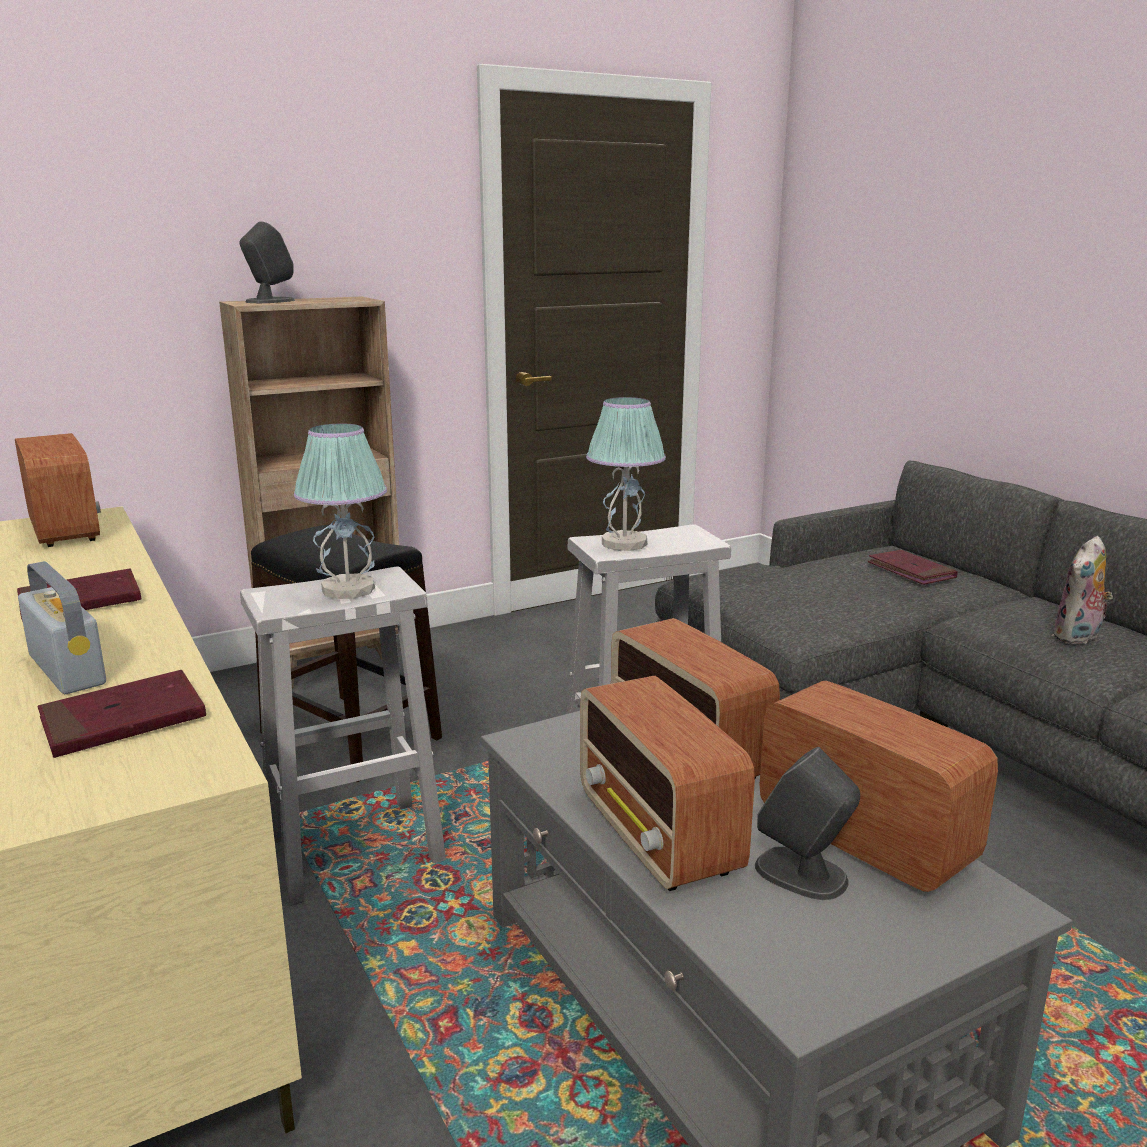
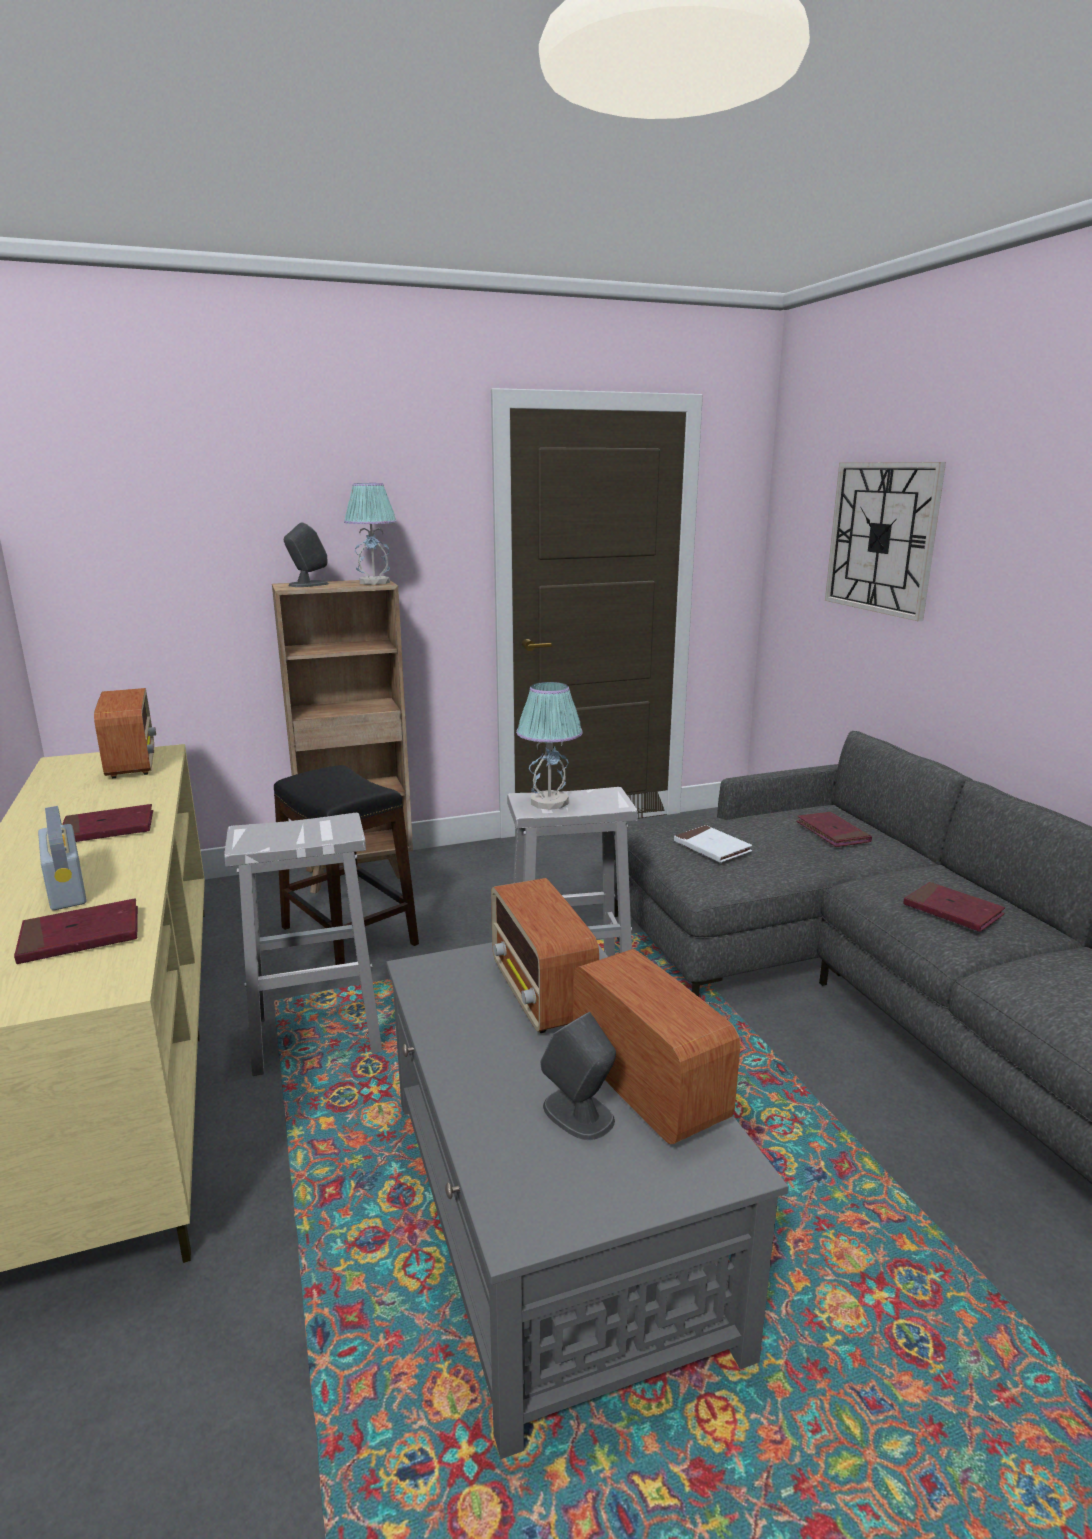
camera: 10 degrees right, 0 degrees up
(349, 589) = (308, 831): table lamp -> table lamp (375, 582)
(658, 836) = (480, 1065): radio -> none
(788, 594) = (712, 847): none -> white book
(932, 241) = (881, 538): none -> wall clock
(1078, 638) = (952, 911): plush toy -> red book

